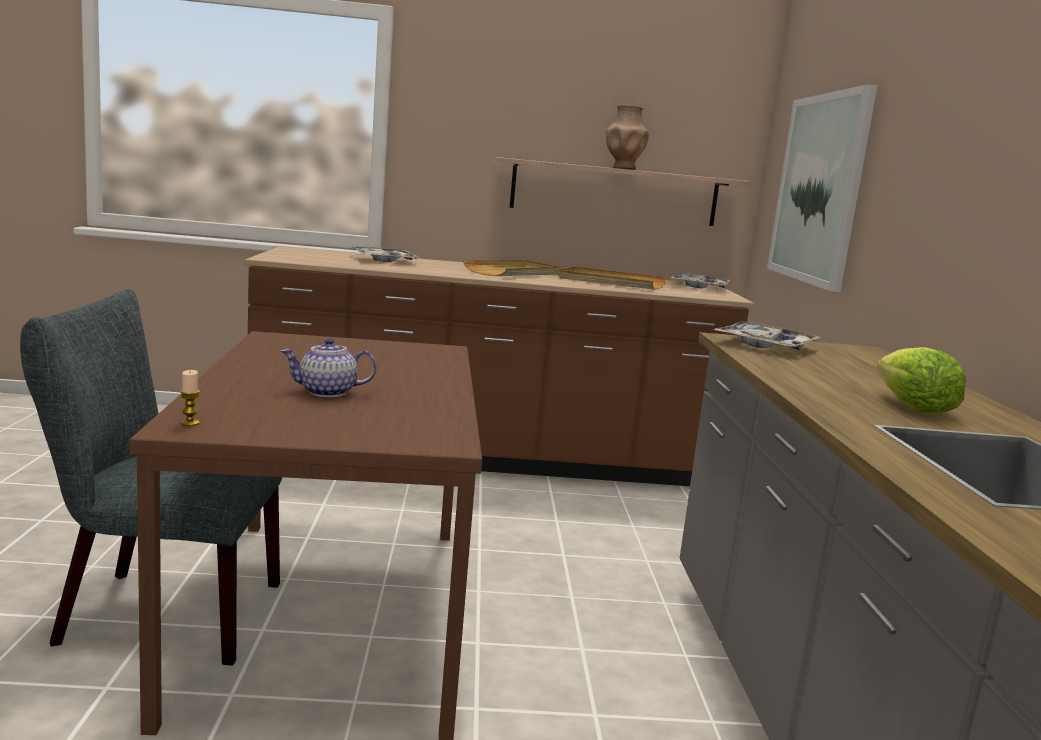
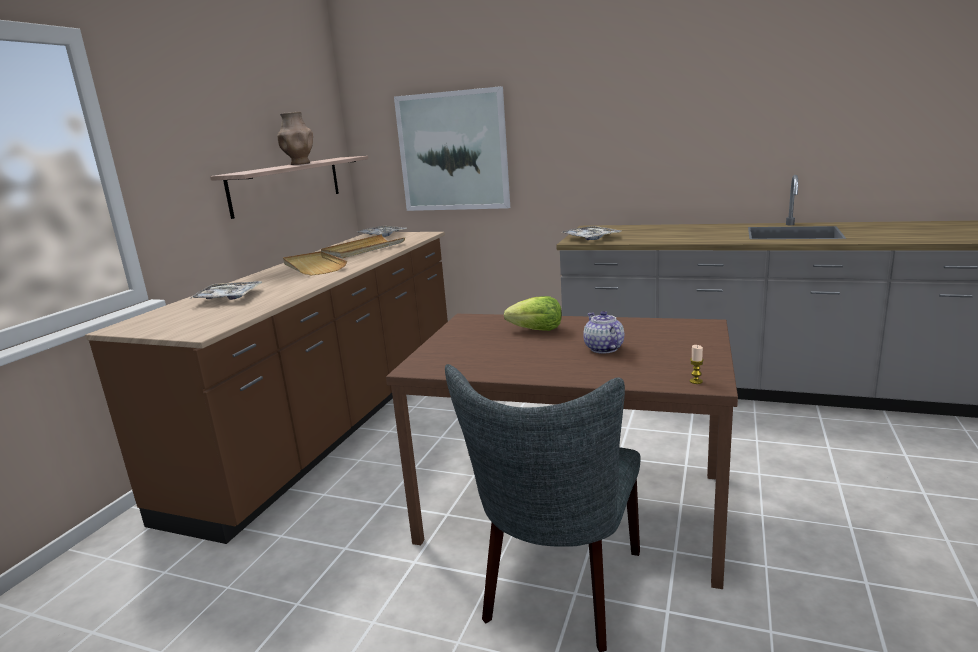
camera: 65 degrees left, 5 degrees up
(327, 392) = (603, 348): teapot -> teapot turned 150 degrees clockwise
(913, 408) = (713, 232): lettuce -> lettuce (537, 330)

